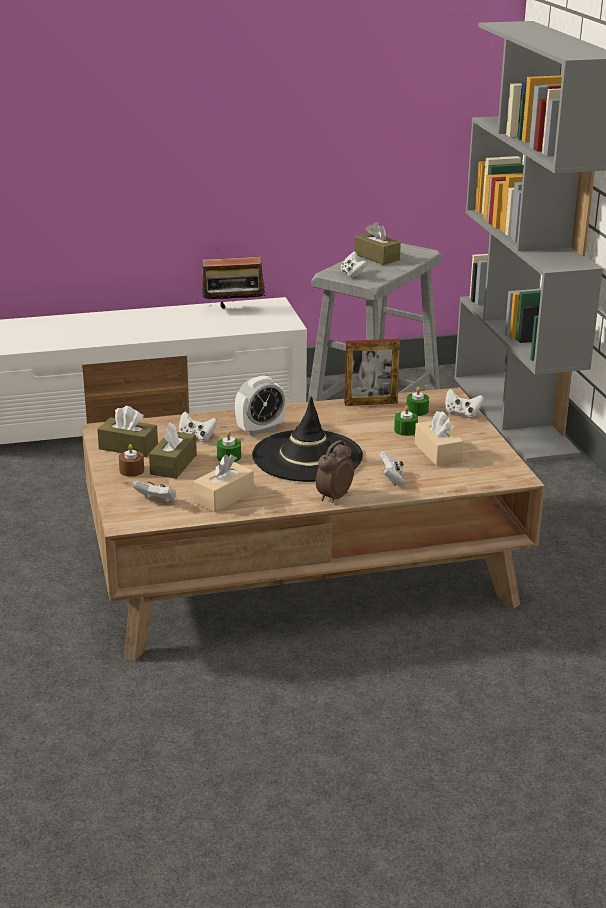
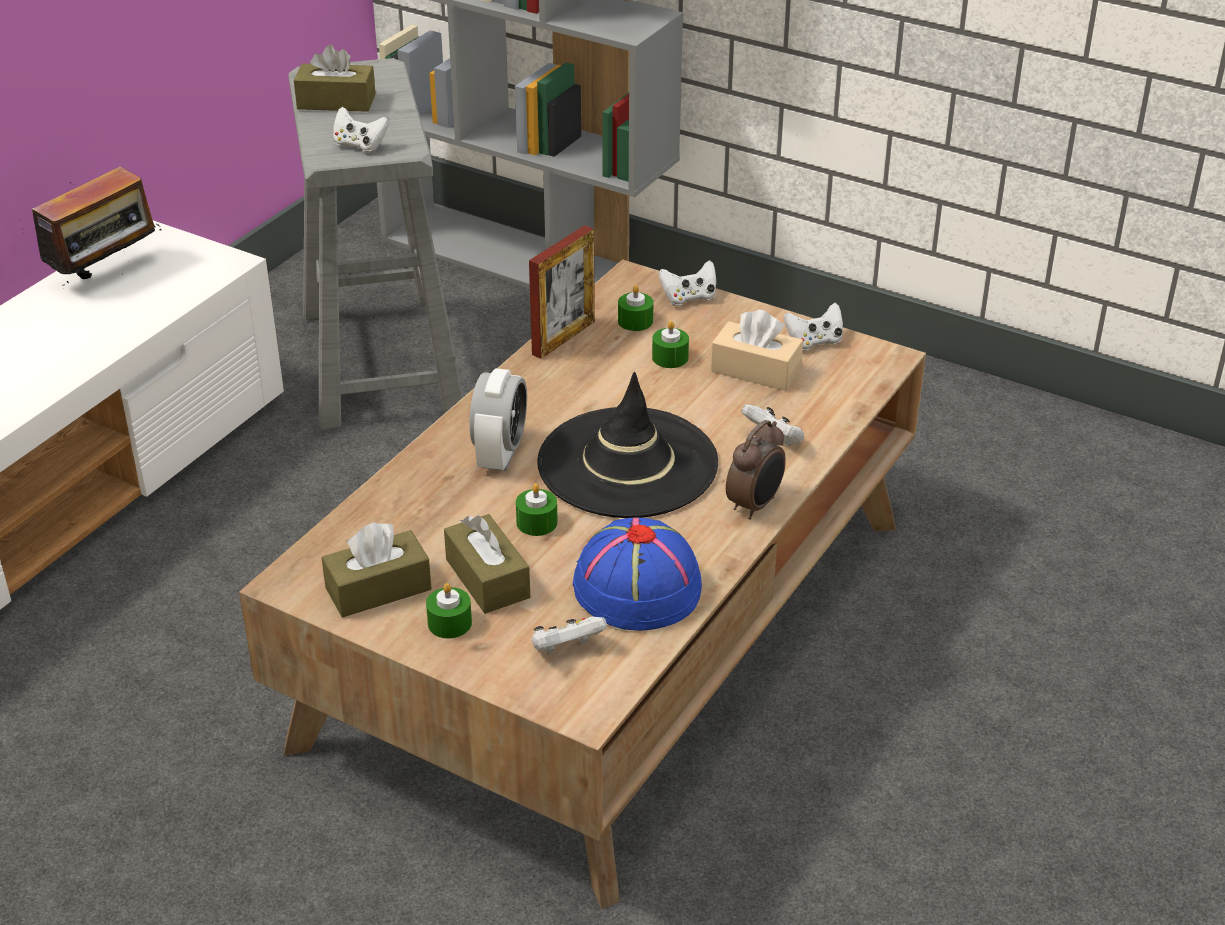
camera: 45 degrees left, 10 degrees up
(131, 470) = (449, 623): brown candle -> green candle
(196, 437) = (441, 516): white game controller -> white game controller (814, 342)
(224, 497) = (636, 588): beige tissue box -> blue hat
(333, 497) = (755, 505): alarm clock -> alarm clock turned 135 degrees counterclockwise

